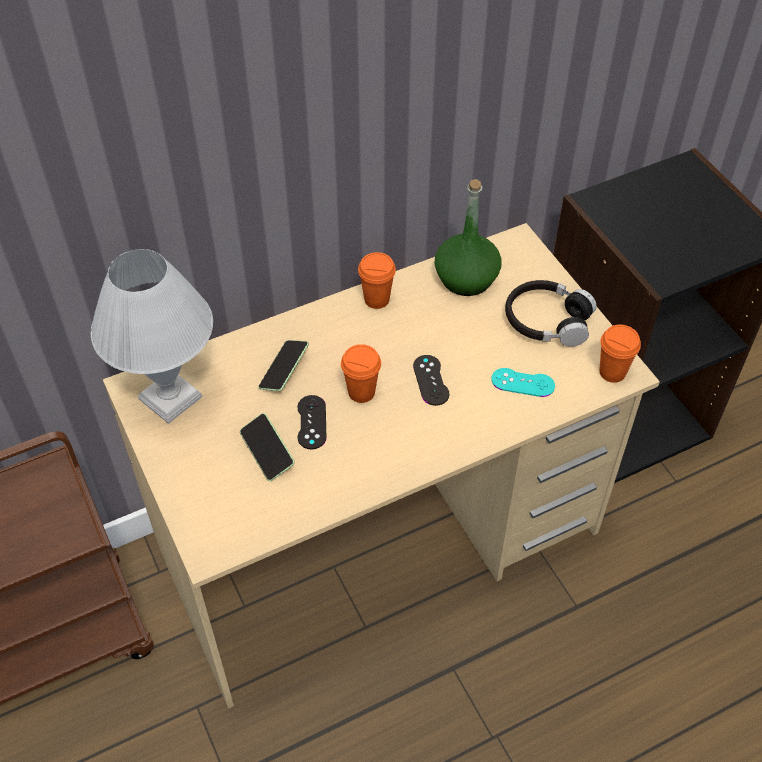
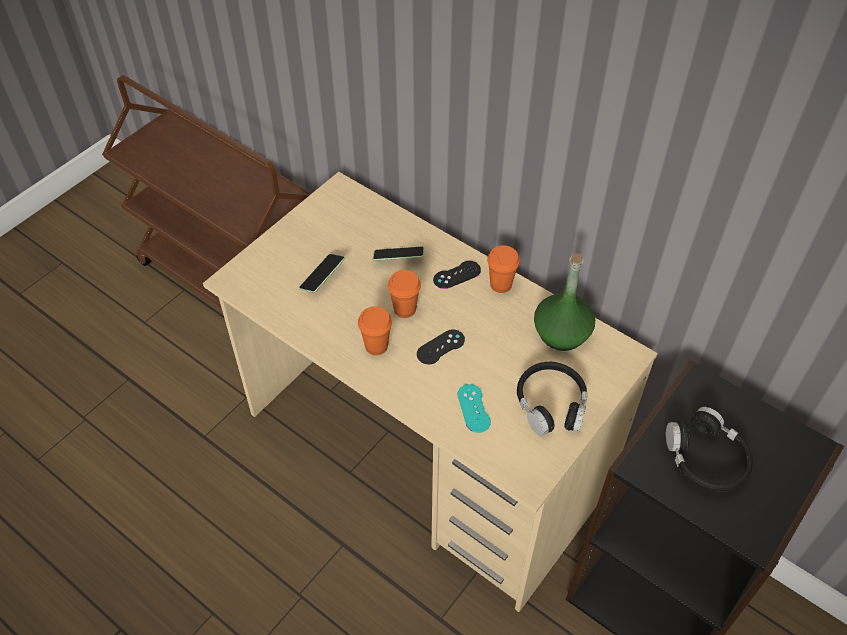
camera: 65 degrees right, 0 degrees up
(171, 396) = (342, 209): white table lamp -> none
(311, 422) = (361, 291): black game controller -> black game controller (457, 275)
(612, 372) = (523, 470): orange cup -> orange cup (376, 346)
(673, 233) = (705, 458): none -> black headphones

